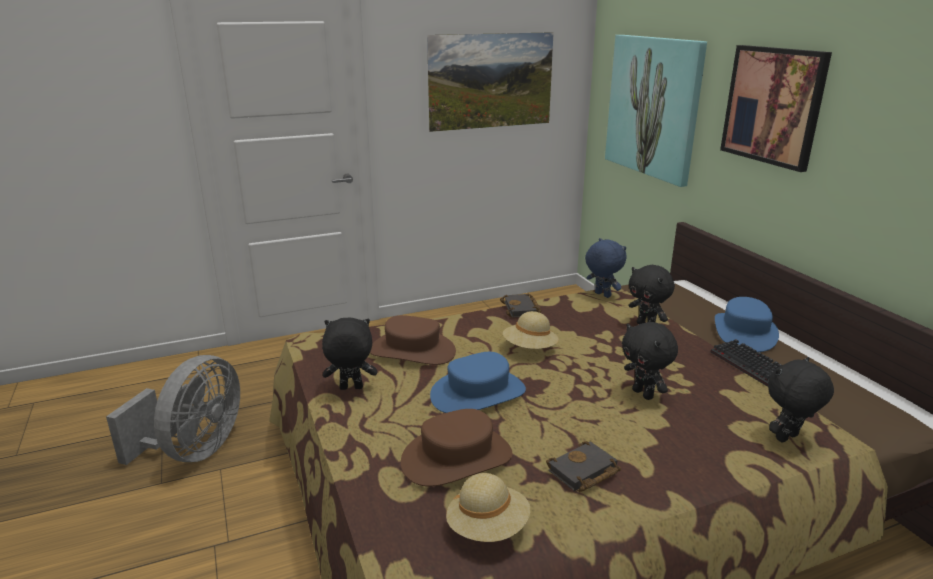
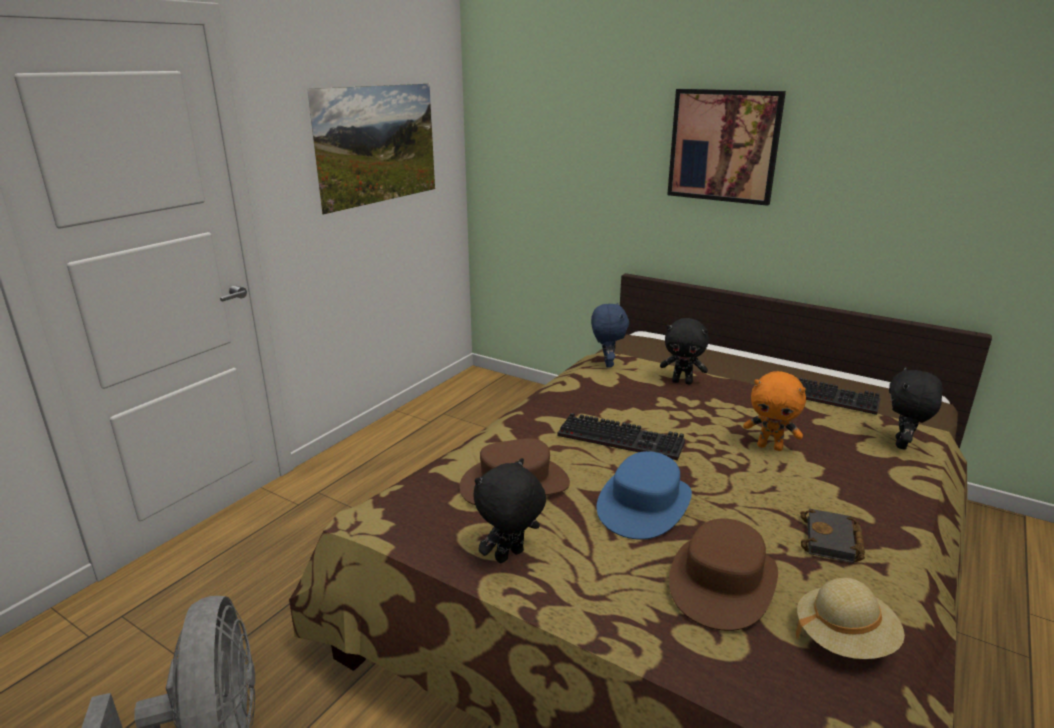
camera: 35 degrees left, 0 degrees up
(522, 309) = (558, 400): black book -> none
(530, 348) = (623, 438): beige hat -> keyboard
(601, 295) = (607, 364): blue plush toy -> blue plush toy turned 75 degrees clockwise
(644, 394) = (770, 447): black plush toy -> orange plush toy
(653, 107) = (566, 159): picture -> none
(744, 332) = (751, 365): blue hat -> none

